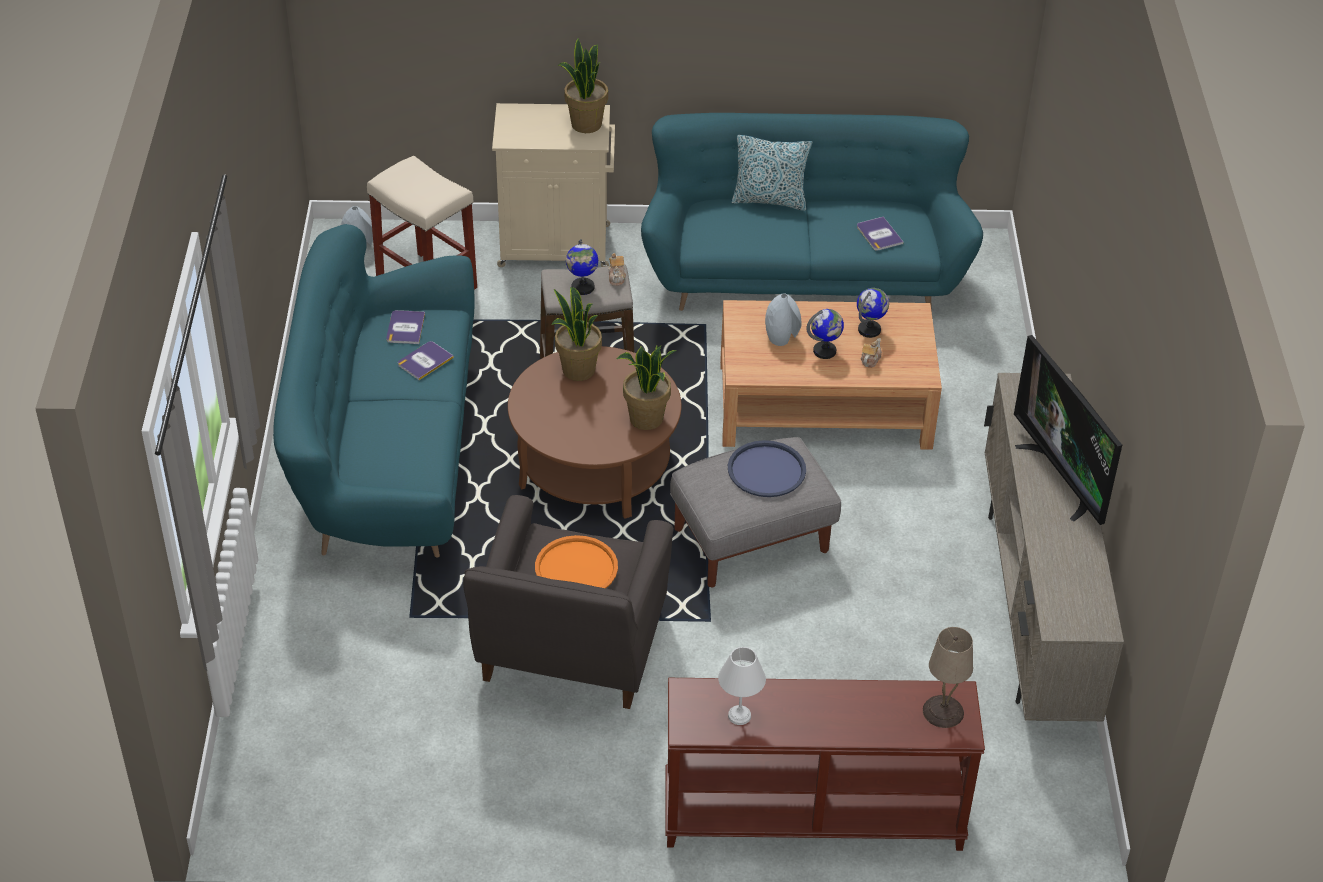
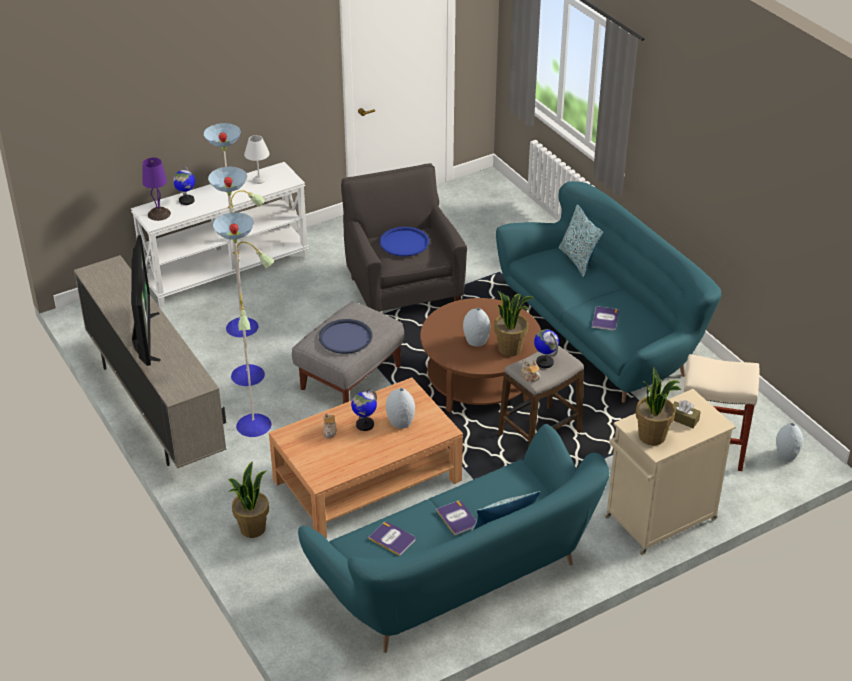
camera: 150 degrees right, 5 degrees down
(360, 457) = (578, 260): none -> pillow
(405, 328) = (640, 332): book -> book (457, 518)
(538, 126) = (683, 419): none -> brown tissue box
(576, 568) = (404, 242): orange tray -> blue tray
(608, 396) = (476, 341): none -> grey vase
(646, 419) = (441, 337): potted plant -> potted plant (252, 528)
(812, 818) = (227, 270): brown console table -> white console table
(869, 330) = (344, 453): globe -> globe (186, 201)
(881, 603) = (250, 375): none -> floor lamp
(942, 711) = (159, 214): beige table lamp -> purple table lamp
(1062, 478) = (144, 338): television -> television turned 45 degrees clockwise

